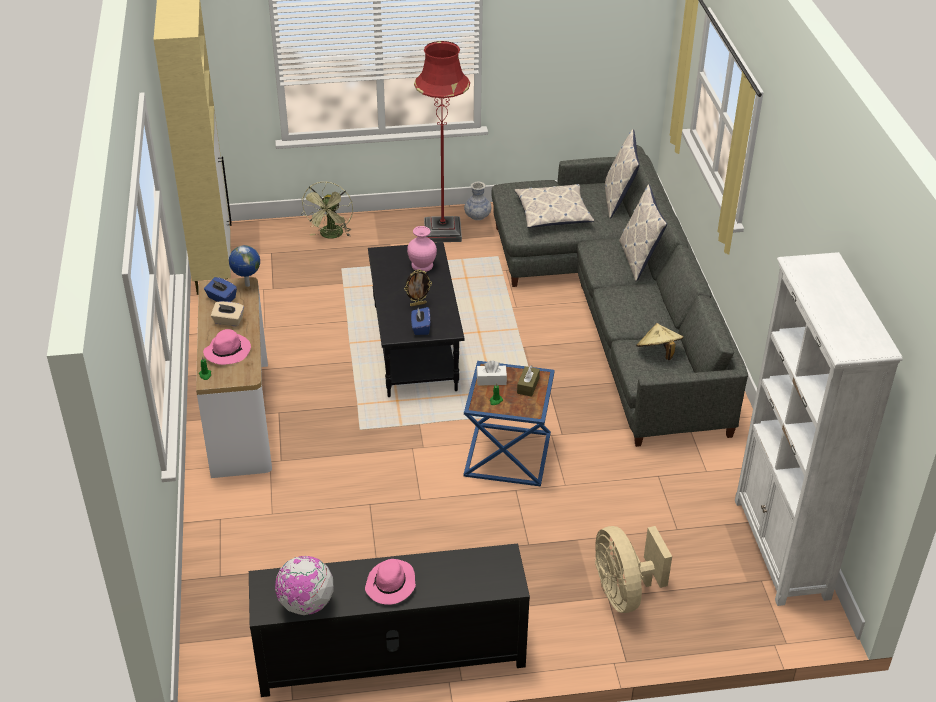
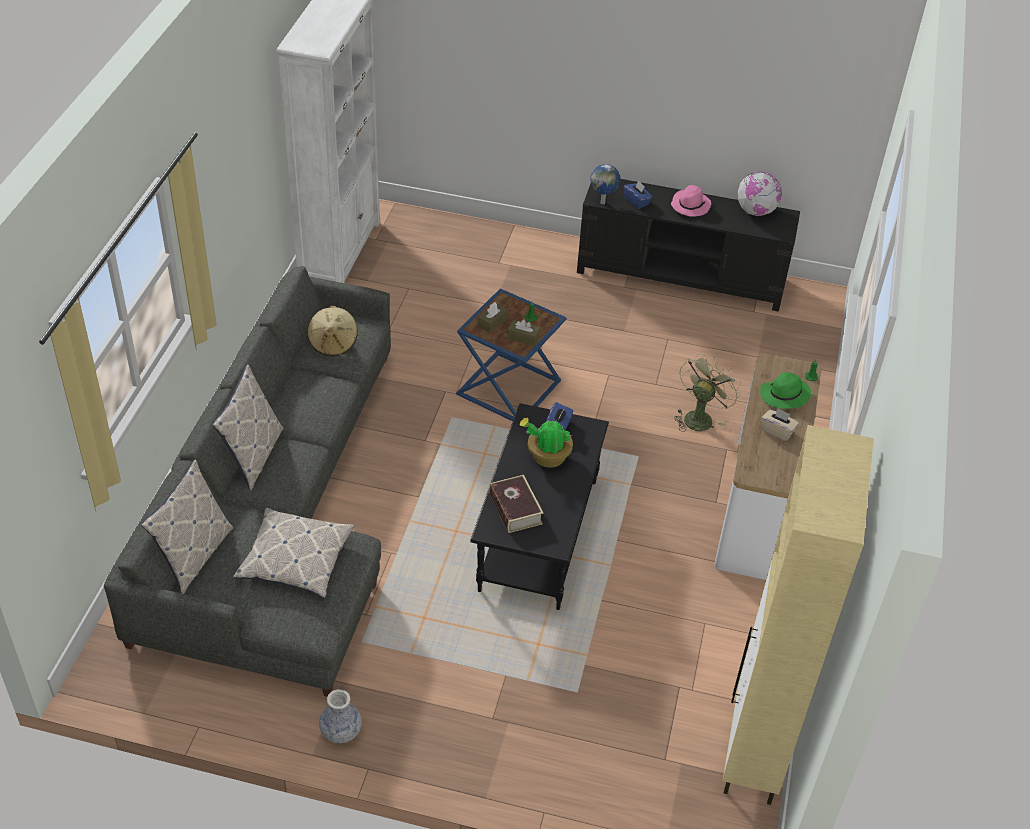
camera: 160 degrees left, 5 degrees up
(221, 298) = (780, 463): blue tissue box -> blue tissue box (636, 201)
(228, 351) = (784, 396): pink hat -> green hat
(247, 285) = (748, 472): globe -> globe (603, 202)
(331, 235) = (568, 765): green fan -> green fan (700, 416)
(418, 304) = (547, 457): picture frame -> potted plant
(422, 265) = (515, 509): pink vase -> book
(442, 231) = (407, 716): red floor lamp -> none
(491, 380) = (523, 337): white tissue box -> brown tissue box
(624, 592) = (484, 262): beige fan -> none

